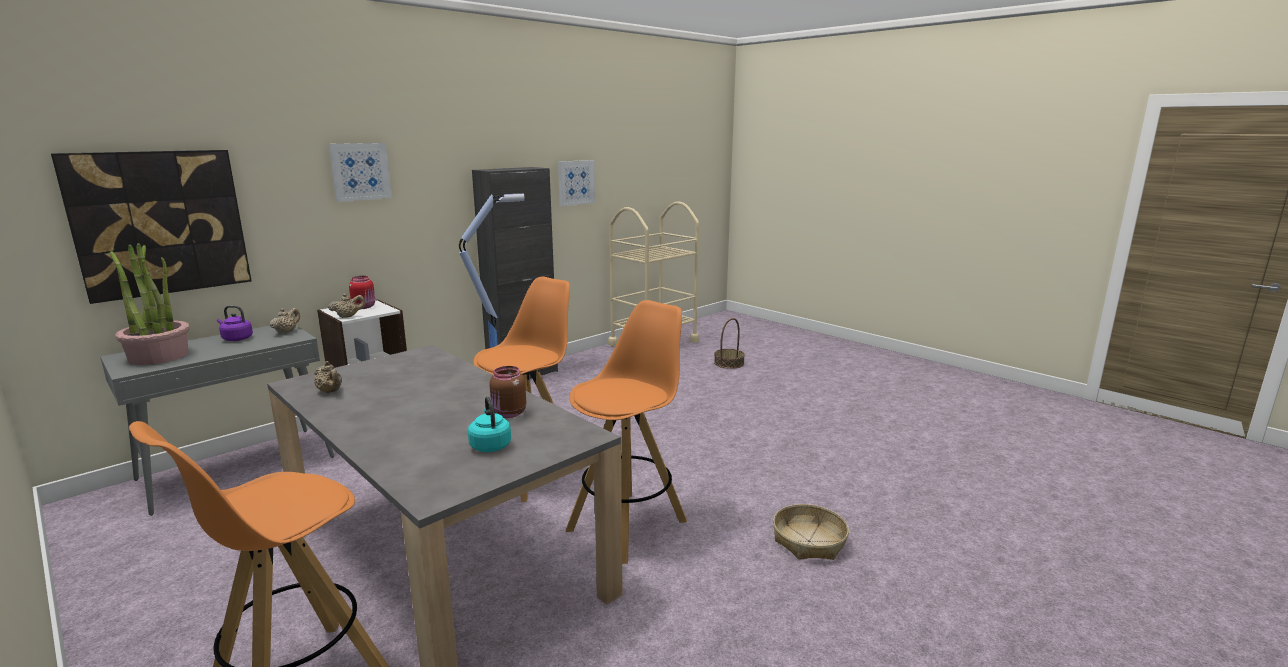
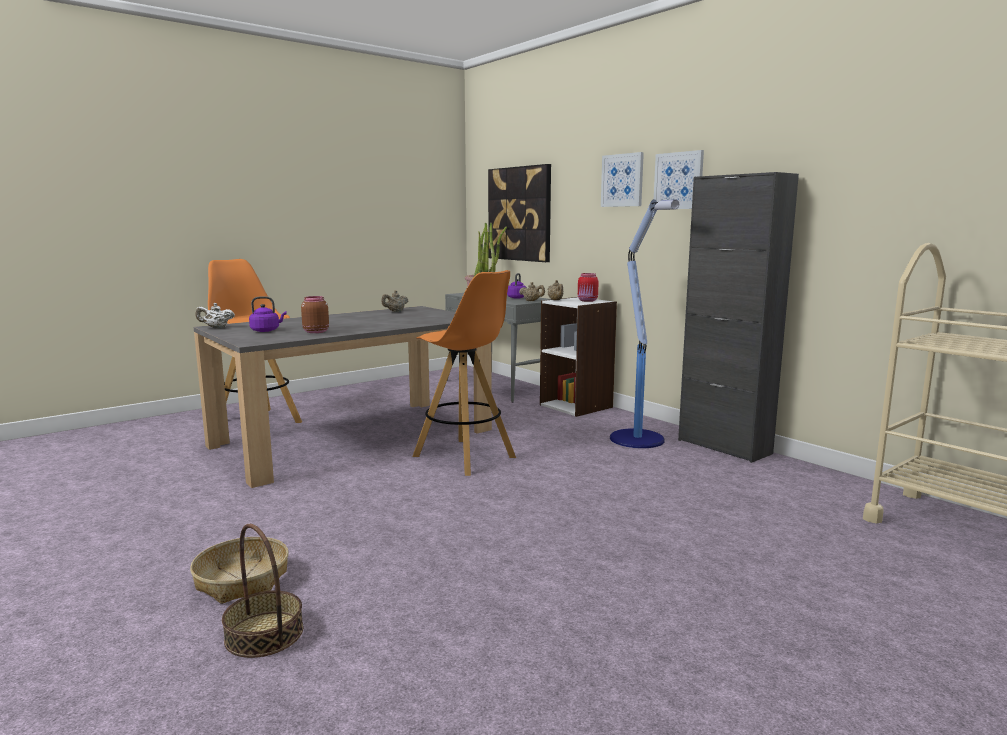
camera: 95 degrees right, 5 degrees down
(446, 492) = (216, 328): none -> white teapot
(490, 445) = (266, 330): turquoise kettle -> purple kettle
(576, 182) = (885, 199): picture -> picture (678, 181)
(628, 524) = (348, 492): orange stool -> none
(729, 363) = (909, 600): basket -> basket (264, 634)

